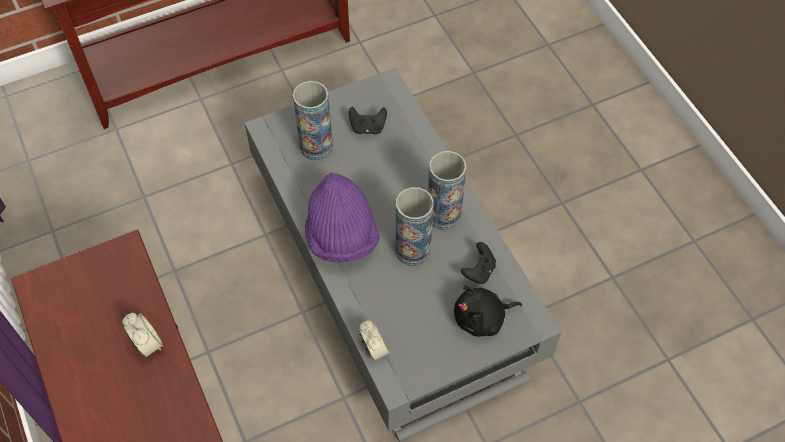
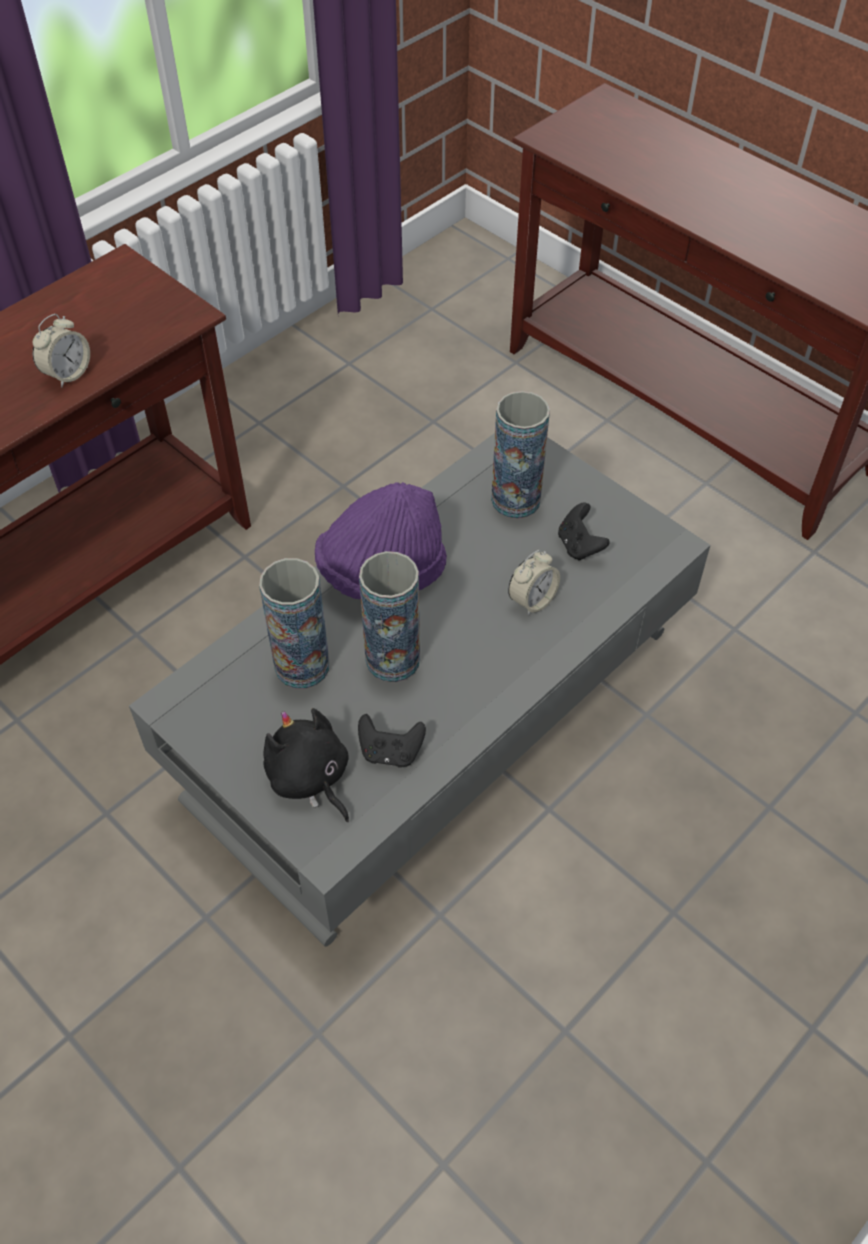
camera: 70 degrees right, 5 degrees down
(374, 349) = (218, 661): alarm clock -> alarm clock (532, 600)
(443, 215) = (470, 679): vase -> vase (302, 666)

